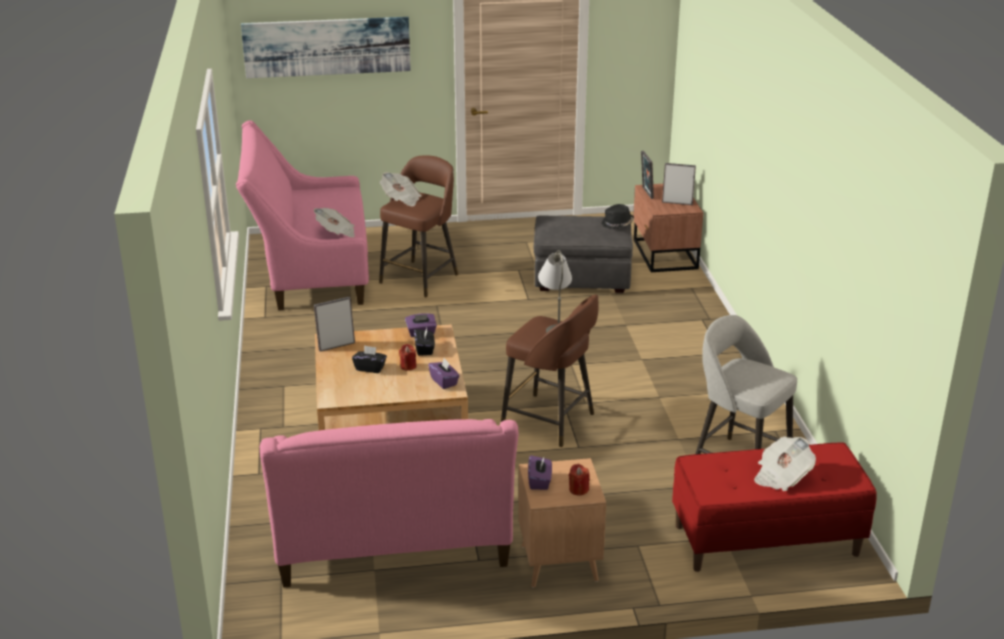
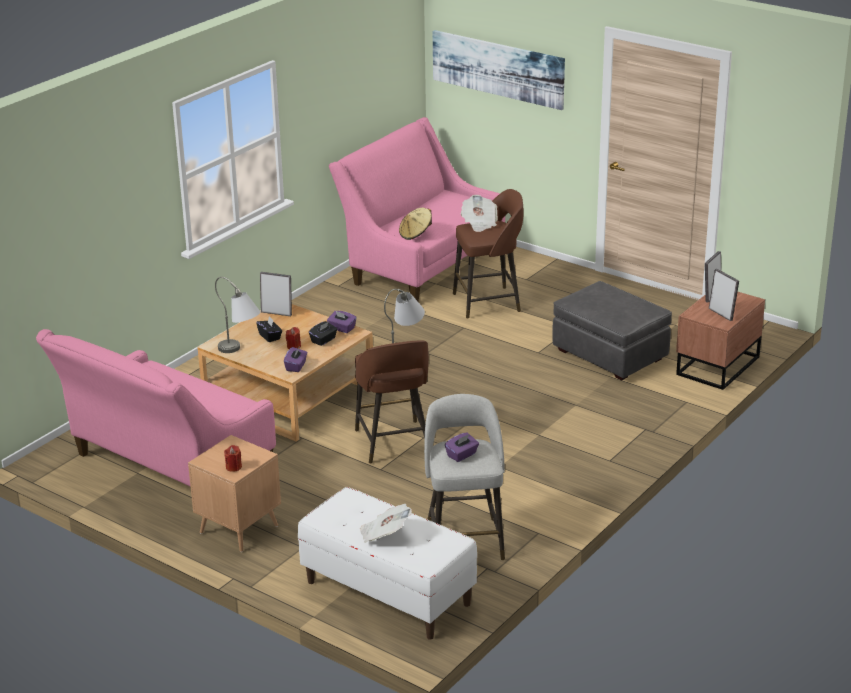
camera: 45 degrees right, 0 degrees up
(336, 233) = (415, 234): newspaper -> beige hat
(368, 393) = (240, 351): none -> grey table lamp
(539, 481) = (222, 450): purple tissue box -> purple tissue box (462, 455)
(617, 224) = (644, 312): black hat -> none
(766, 540) = (387, 593): red bench -> white bench

